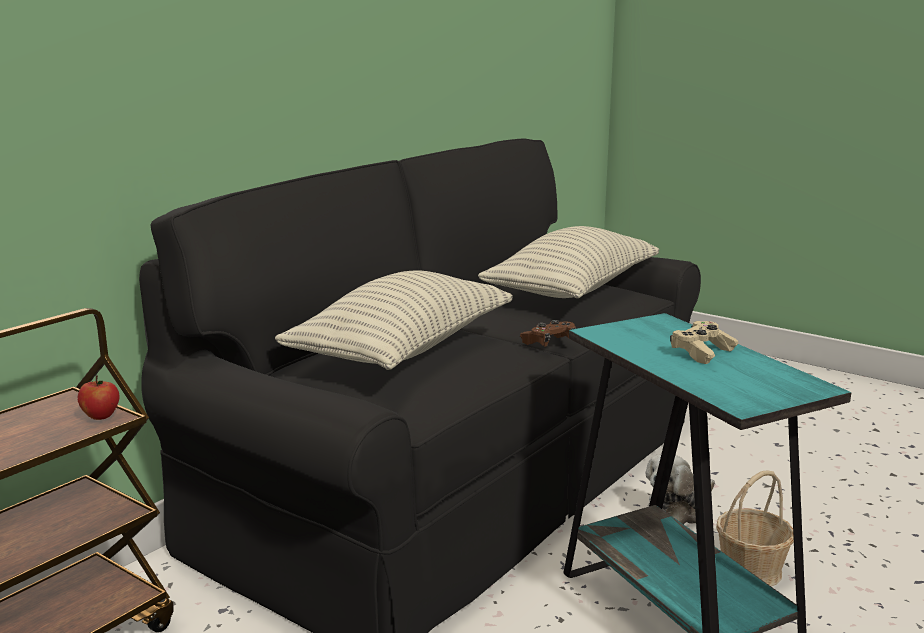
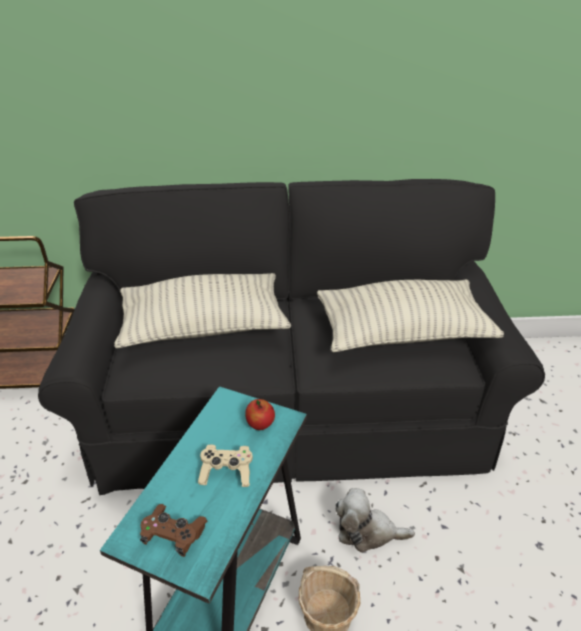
camera: 50 degrees right, 20 degrees up
(101, 416) = (32, 293): apple -> apple (260, 424)
(549, 343) = (294, 372): brown game controller -> brown game controller (174, 535)

